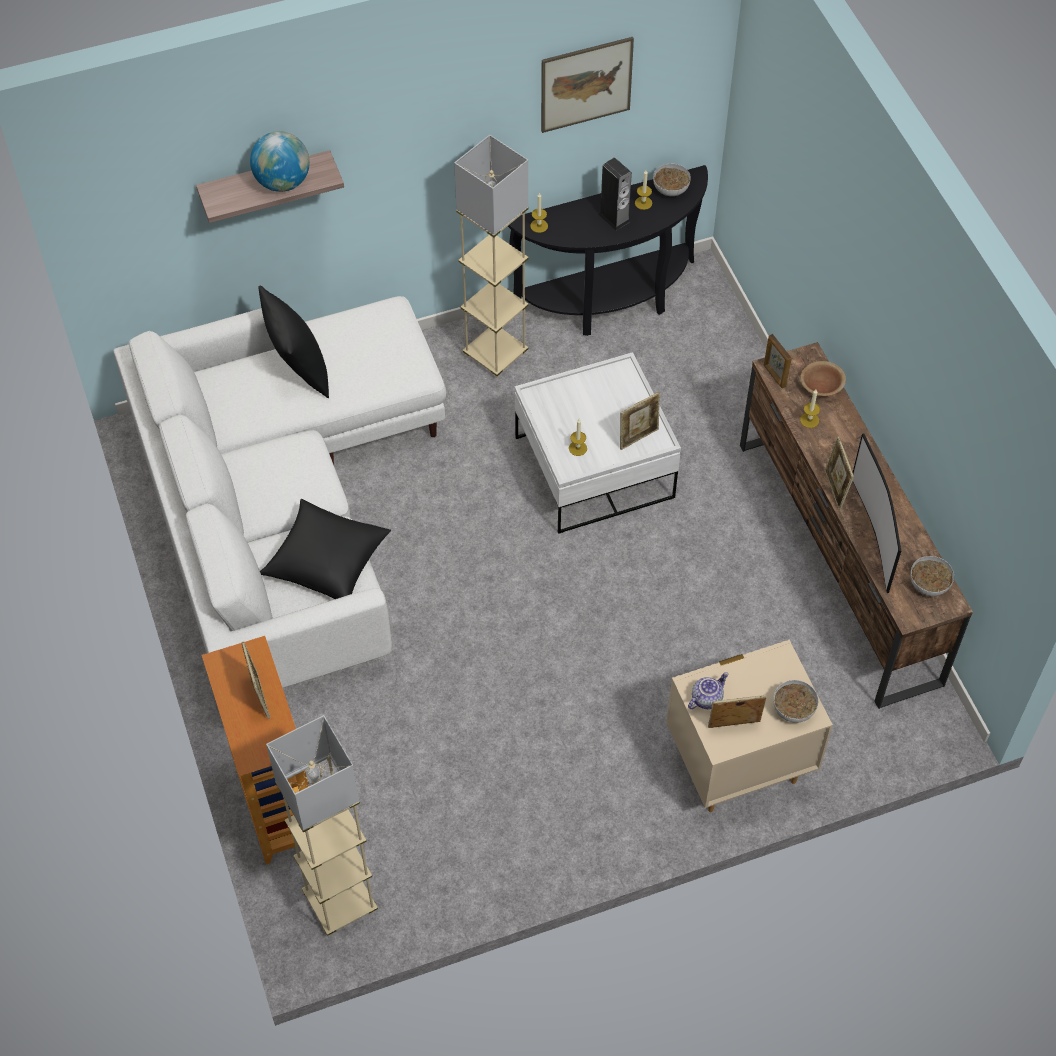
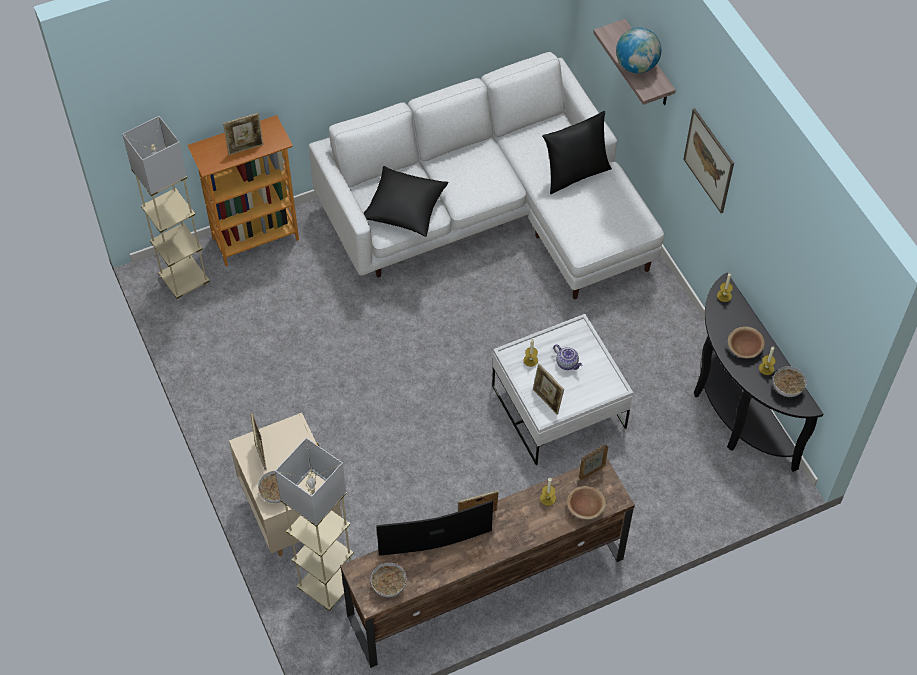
camera: 85 degrees right, 0 degrees up
(495, 354) = (662, 332): beige floor lamp -> beige floor lamp (327, 586)
(586, 84) = (787, 247): picture -> picture (709, 160)
(614, 218) = (744, 348): speaker -> brown bowl
(706, 698) = (284, 435): teapot -> teapot (567, 363)

